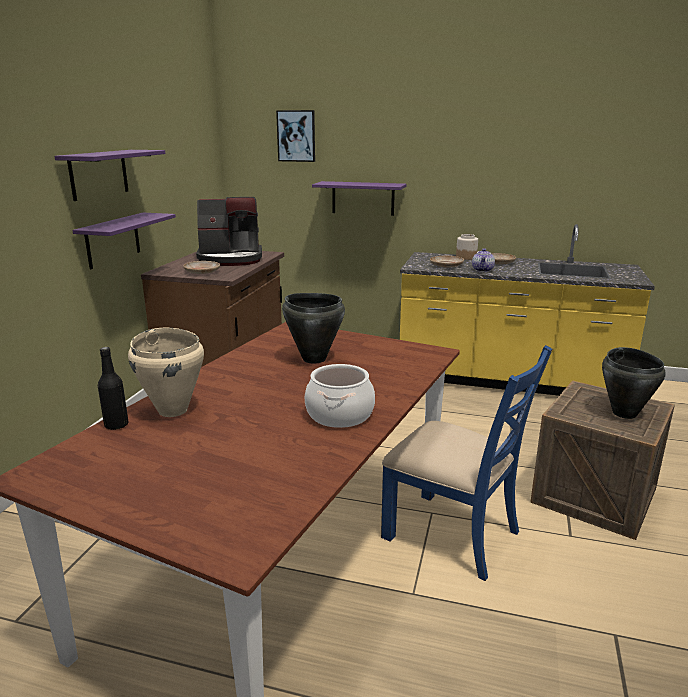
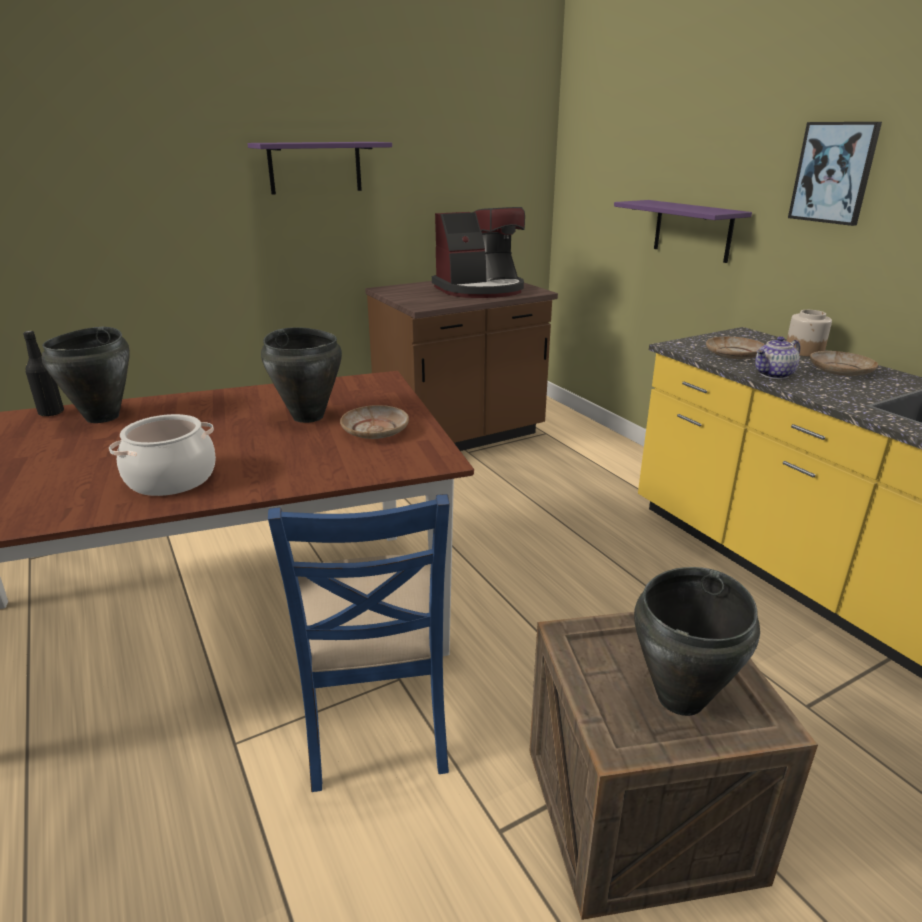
camera: 45 degrees right, 5 degrees up
(113, 240) = (329, 244): purple shelf -> none
(173, 410) = (103, 417): beige cooking pot -> black cooking pot
(202, 272) = (416, 297): beige plate -> beige plate (375, 431)
(231, 259) = (480, 289): coffee machine -> coffee machine turned 60 degrees counterclockwise
(296, 136) = (630, 131): picture -> picture (834, 173)

